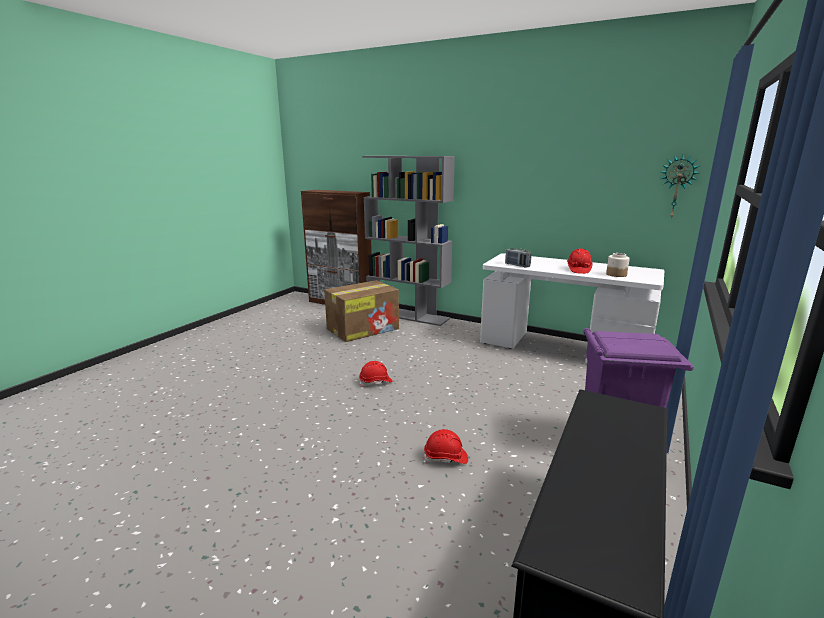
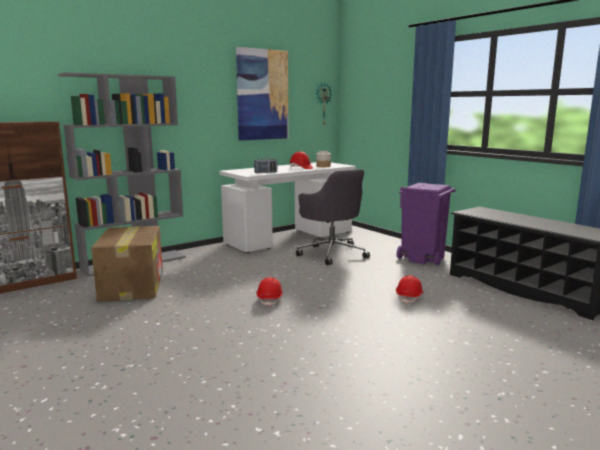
camera: 65 degrees left, 5 degrees down
(541, 381) = (331, 253): none -> grey office chair
(570, 173) = (262, 95): none -> picture

